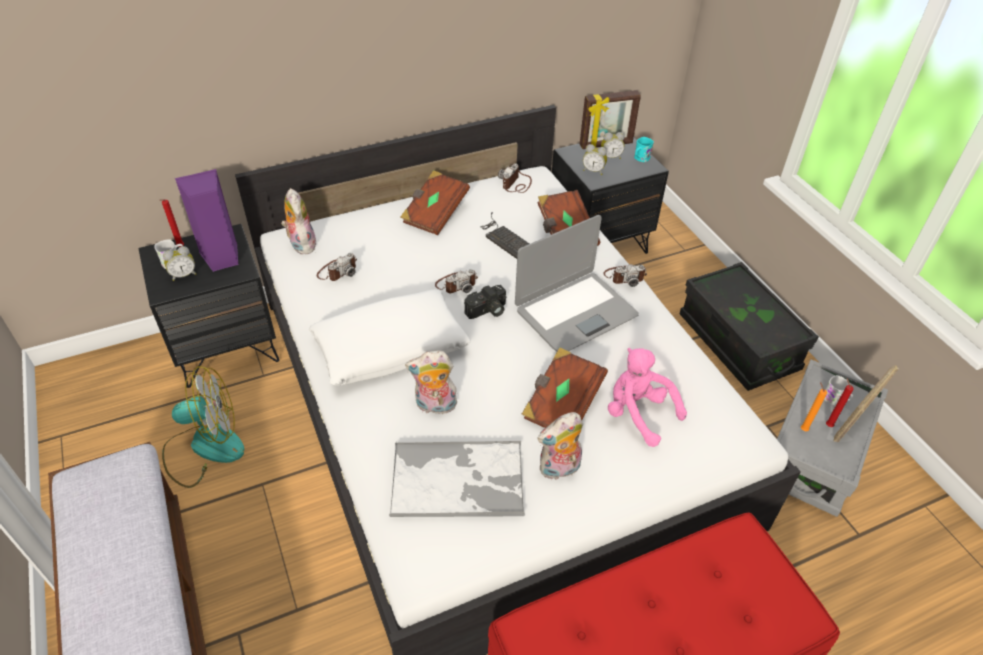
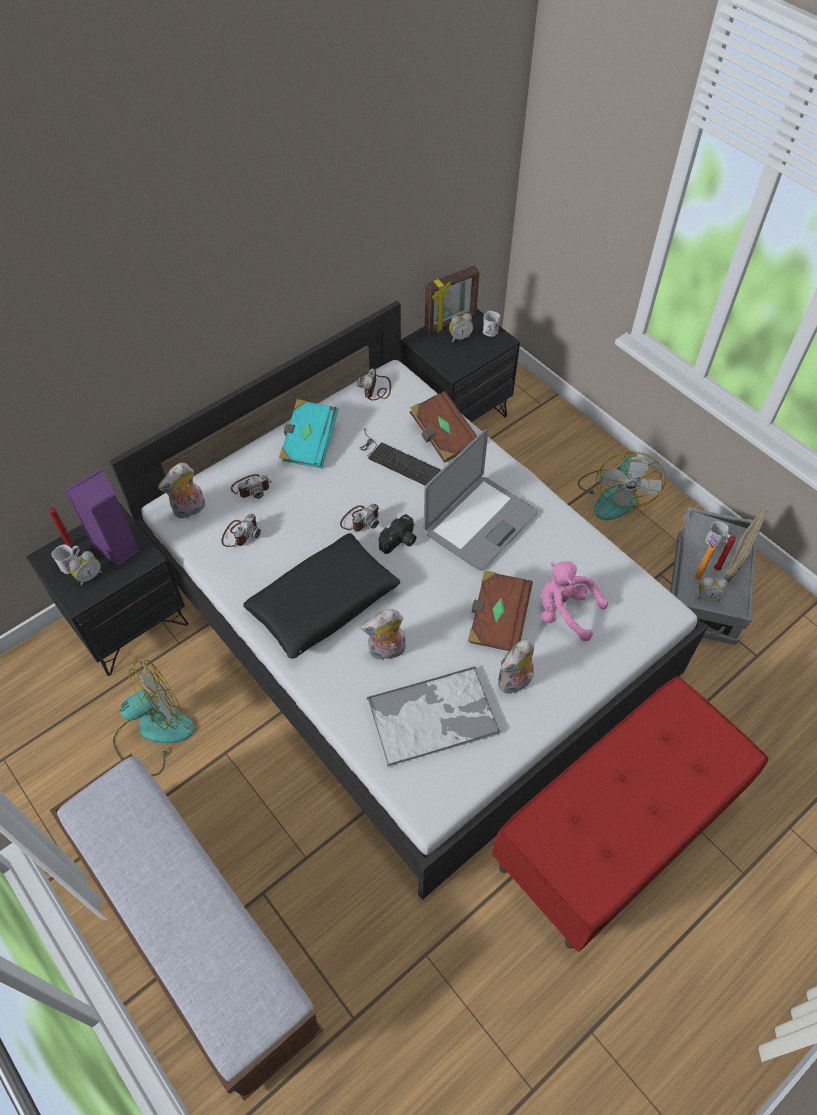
camera: 15 degrees left, 10 degrees up
(301, 244) = (189, 510): plush toy -> plush toy turned 90 degrees counterclockwise
(390, 348) = (323, 603): white pillow -> black pillow
(434, 214) = (309, 443): brown book -> turquoise book
(593, 171) = (448, 358): alarm clock -> alarm clock (707, 596)
(624, 277) = (512, 472): camera -> camera (251, 487)
(640, 159) = (489, 333): turquoise mug -> white mug
(737, 343) = (614, 495): black storage box -> fan

